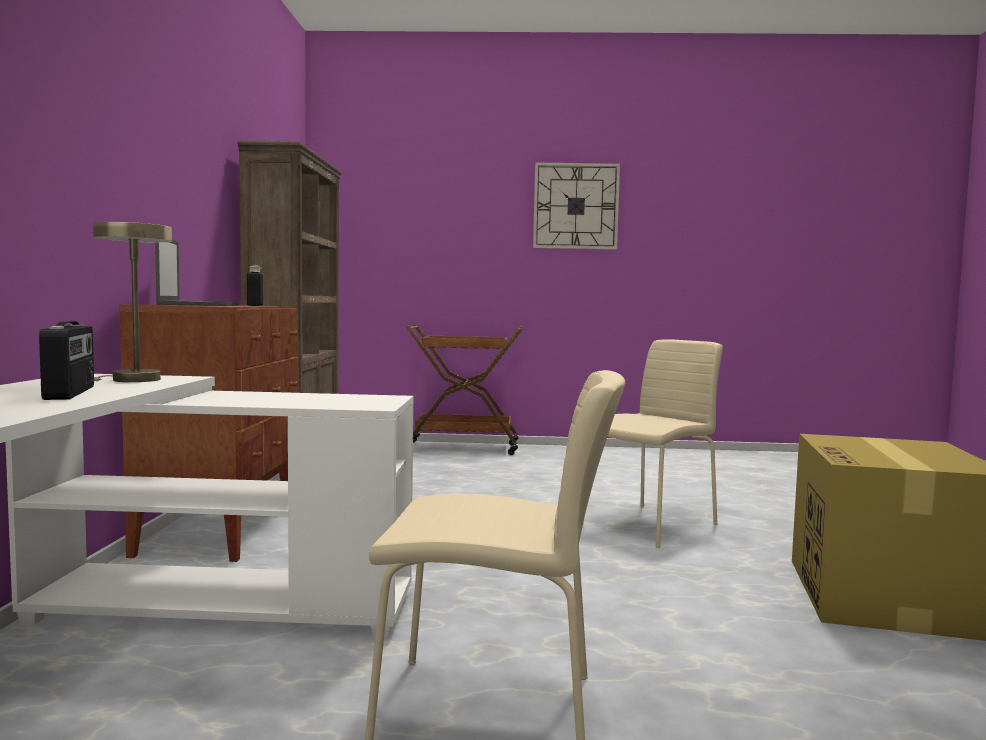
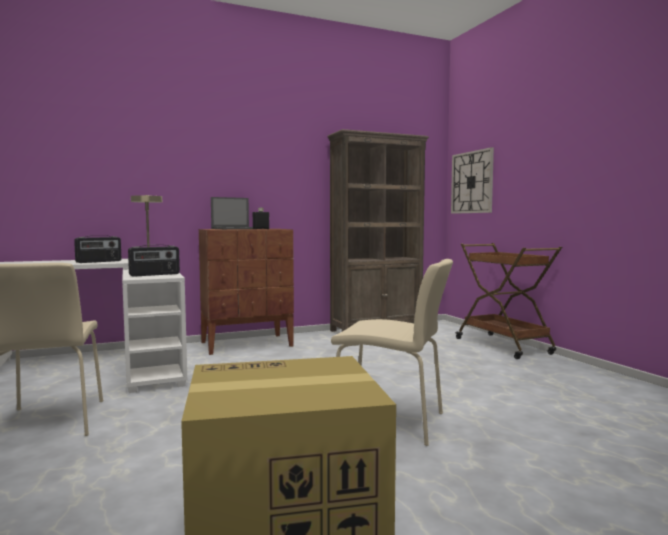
camera: 65 degrees right, 0 degrees up
(336, 399) = (155, 274): none -> radio
(576, 206) = (613, 125): wall clock -> wall clock (472, 182)

